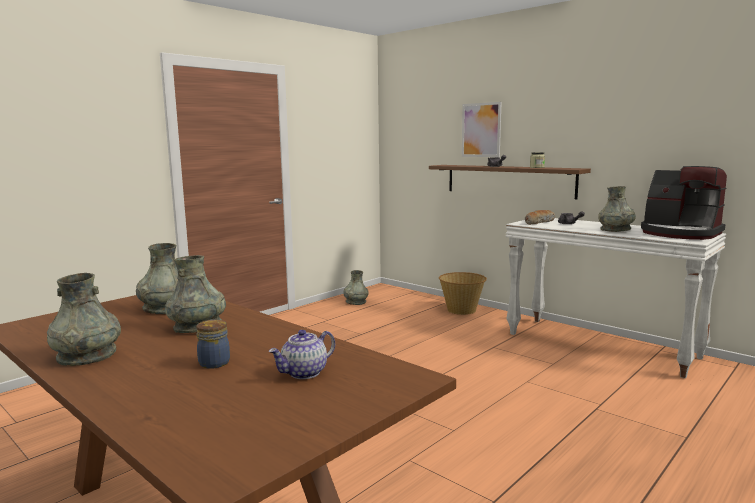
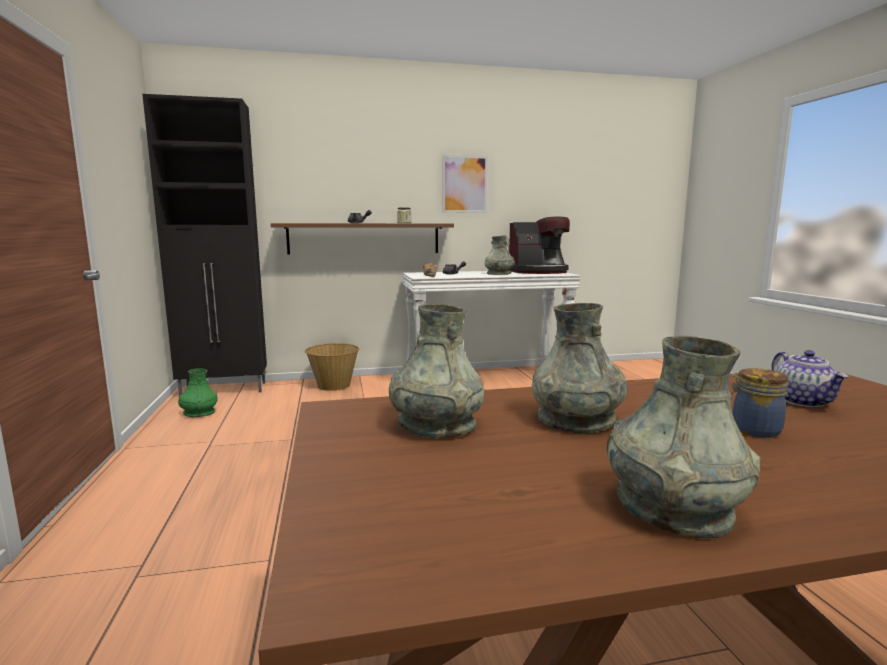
camera: 55 degrees left, 0 degrees up
(356, 302) = (199, 413): grey vase -> green vase
(396, 292) = (225, 389): none -> black cabinet
(481, 130) = (326, 183): picture -> picture (464, 184)

